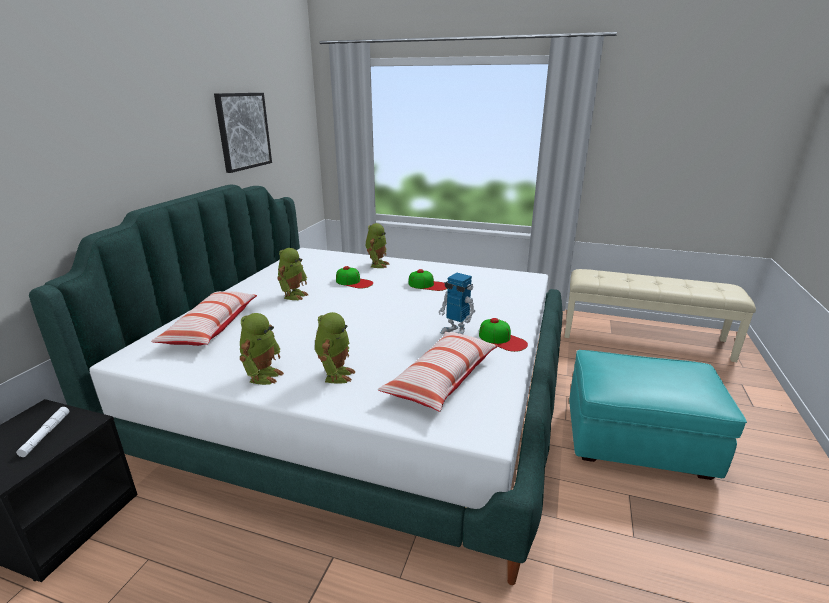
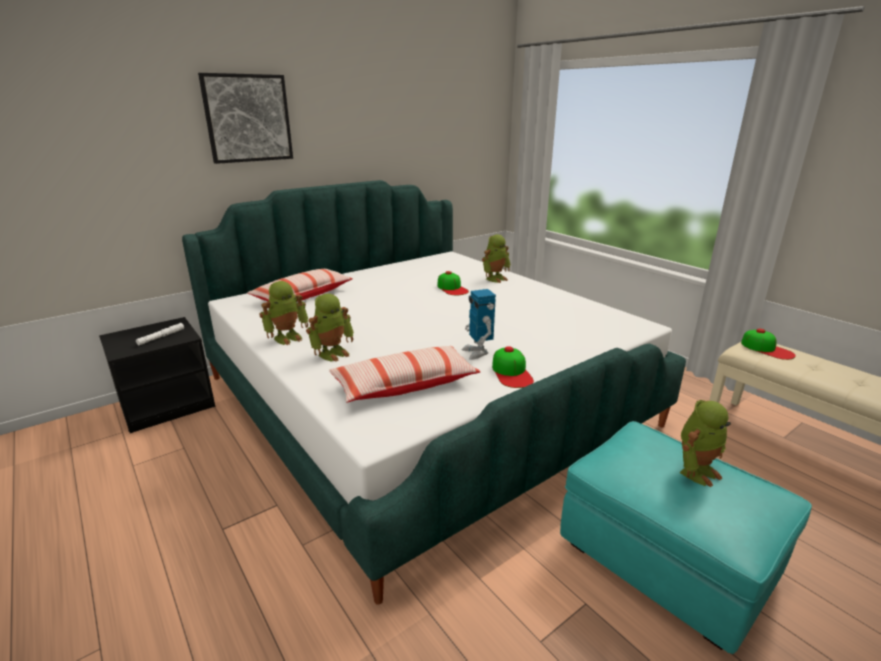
camera: 35 degrees right, 0 degrees up
(243, 131) = (408, 133): picture -> picture (248, 118)
(294, 295) = (389, 287): toy robot -> toy robot (696, 470)
(428, 285) = (516, 306): cap -> cap (767, 349)

